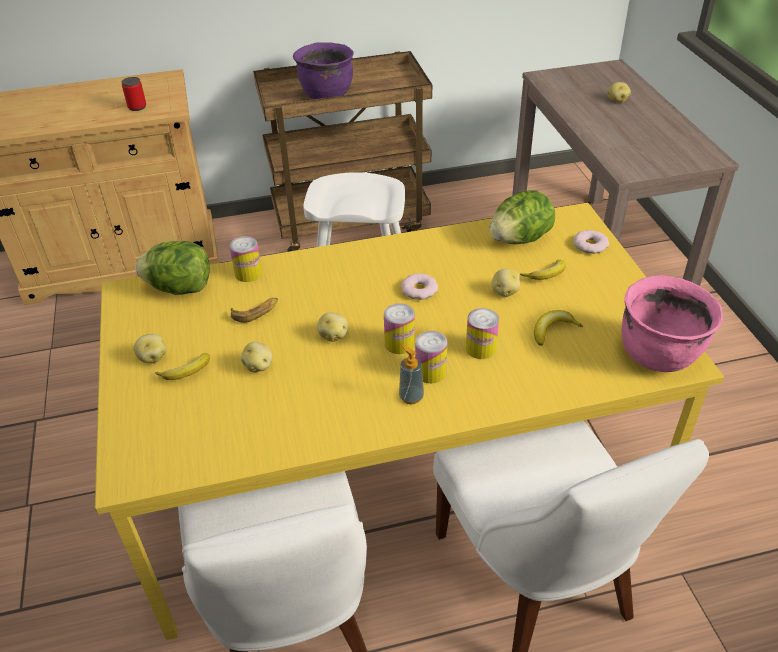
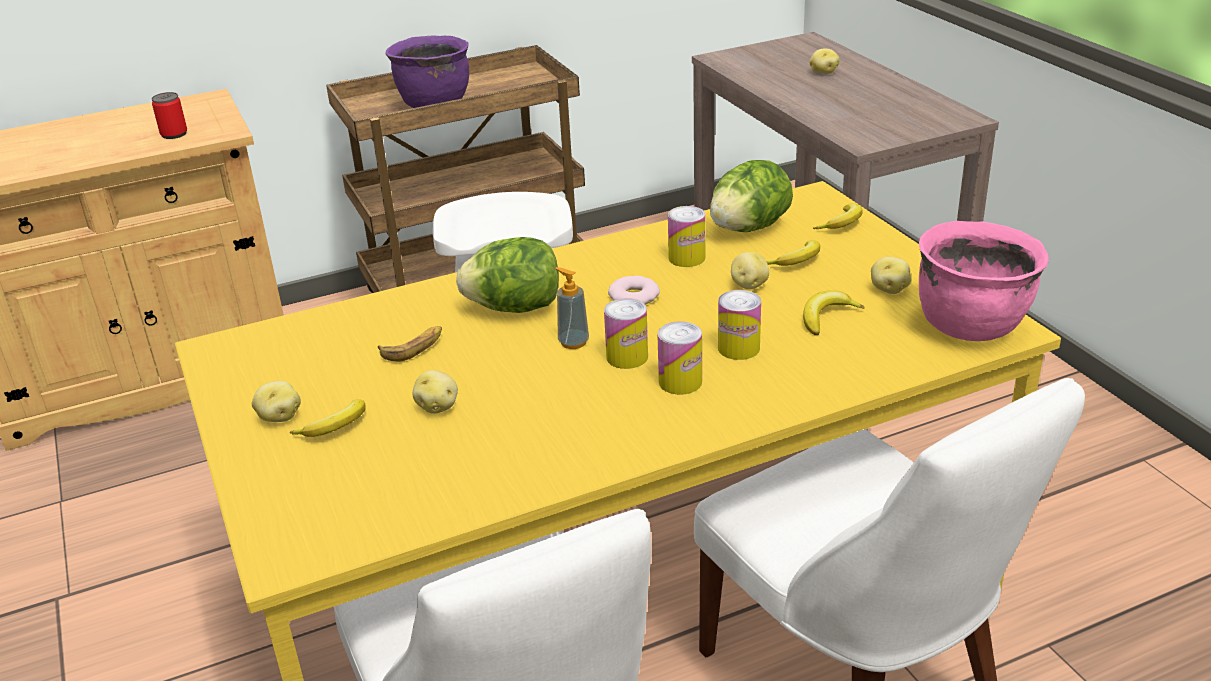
camera: 10 degrees left, 10 degrees down
(180, 288) = (295, 335): lettuce -> lettuce (515, 308)
(248, 273) = (388, 307): can -> can (686, 258)
(333, 335) = (532, 360): potato -> potato (889, 289)
(411, 397) = (663, 412): soap dispenser -> soap dispenser (573, 342)
(590, 245) = (842, 224): donut -> banana

